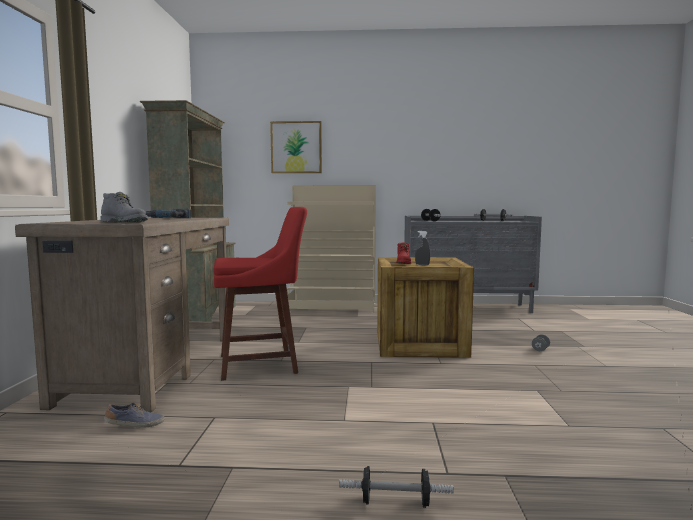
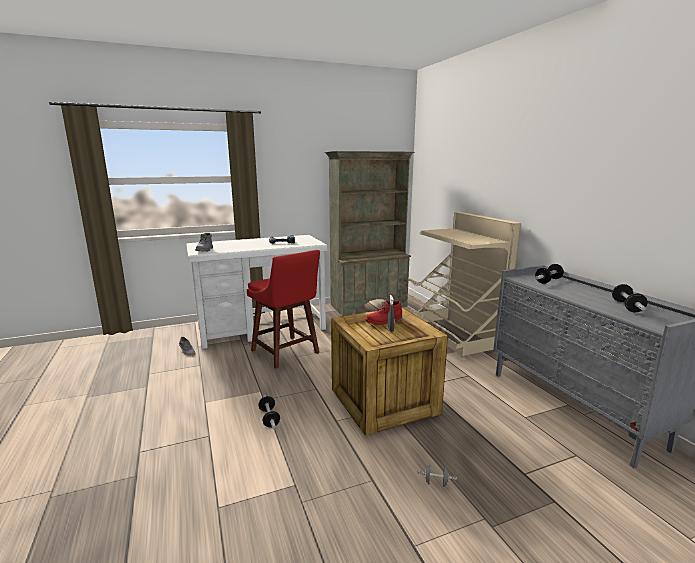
camera: 65 degrees right, 10 degrees up
(153, 367) = (262, 328): brown desk -> white desk
(296, 147) = (466, 173): picture -> none
(395, 502) = (109, 439): dumbbell -> dumbbell (269, 418)

